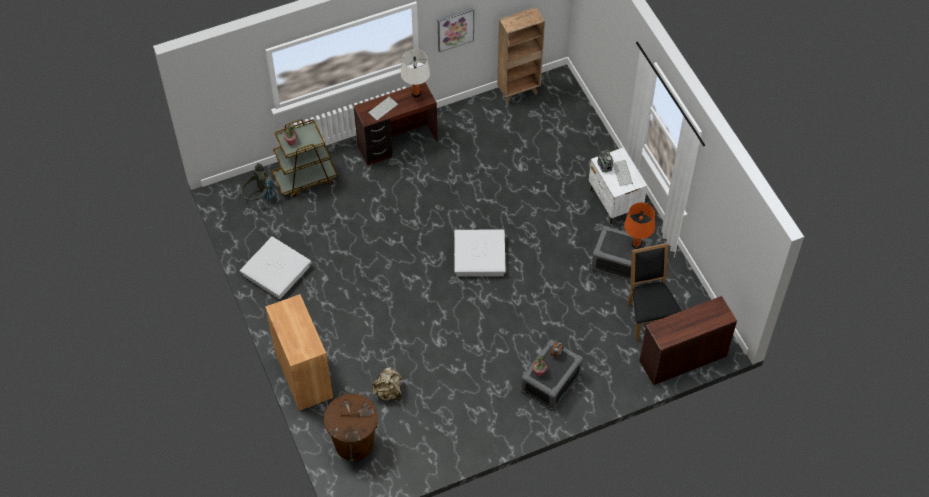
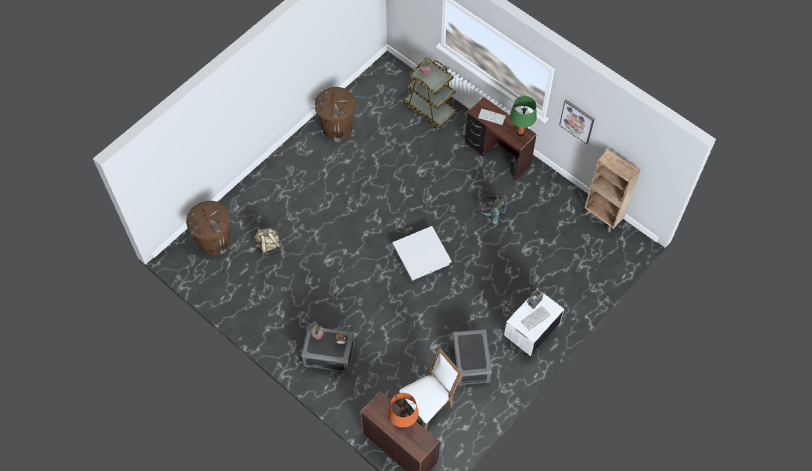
camera: 65 degrees right, 5 degrees up
(258, 197) = (396, 87): grey backpack -> grey backpack (490, 214)
(276, 271) = (337, 128): white storage box -> brown trash can
(303, 375) = (257, 184): brown cabinet -> none
(416, 93) = (520, 132): white table lamp -> green table lamp
(636, 244) = (479, 361): orange table lamp -> orange table lamp (403, 424)
(649, 316) = (429, 404): black chair -> white chair

